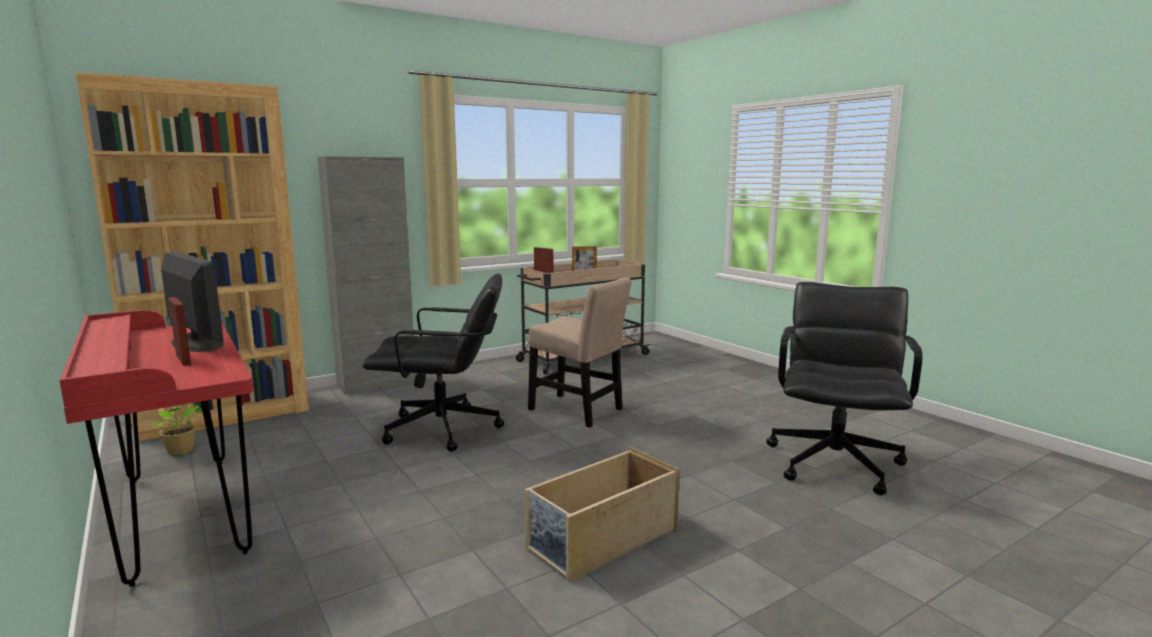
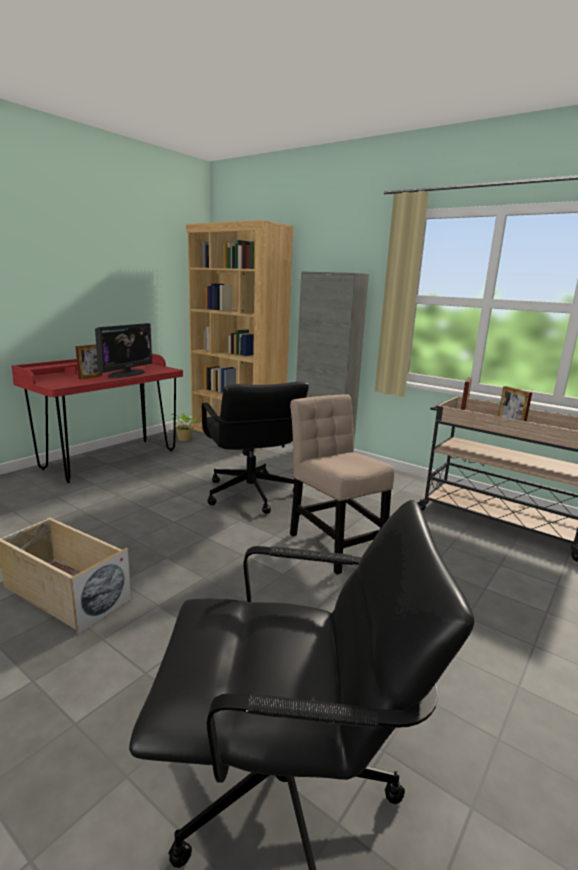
camera: 70 degrees right, 5 degrees up
(579, 411) = (333, 543): beige chair -> beige chair turned 135 degrees clockwise

